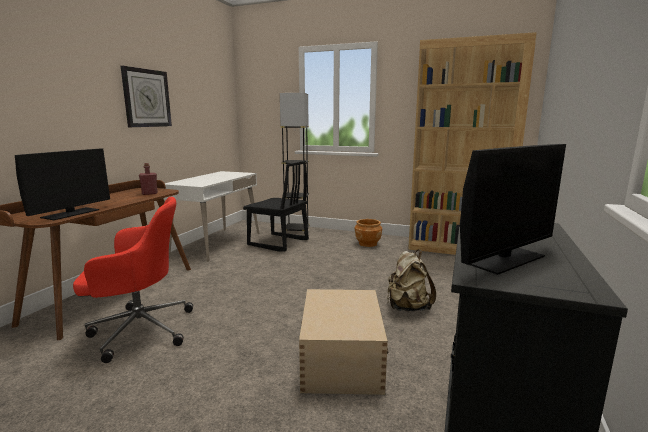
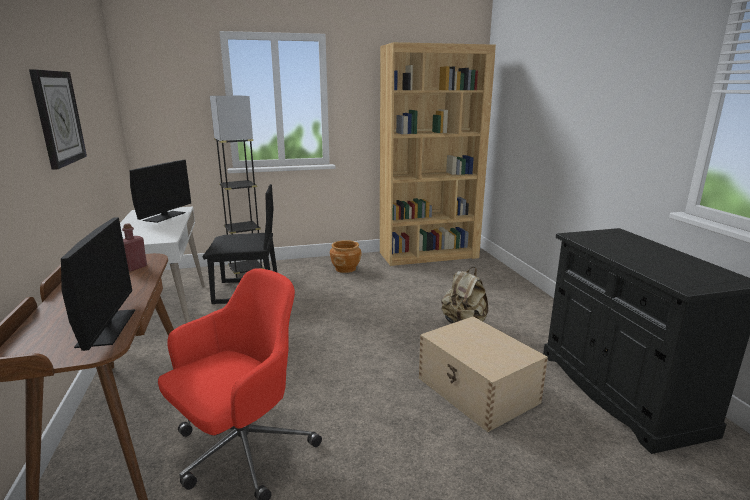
camera: 35 degrees left, 5 degrees up
(504, 259) = (665, 268): monitor -> monitor (165, 216)

